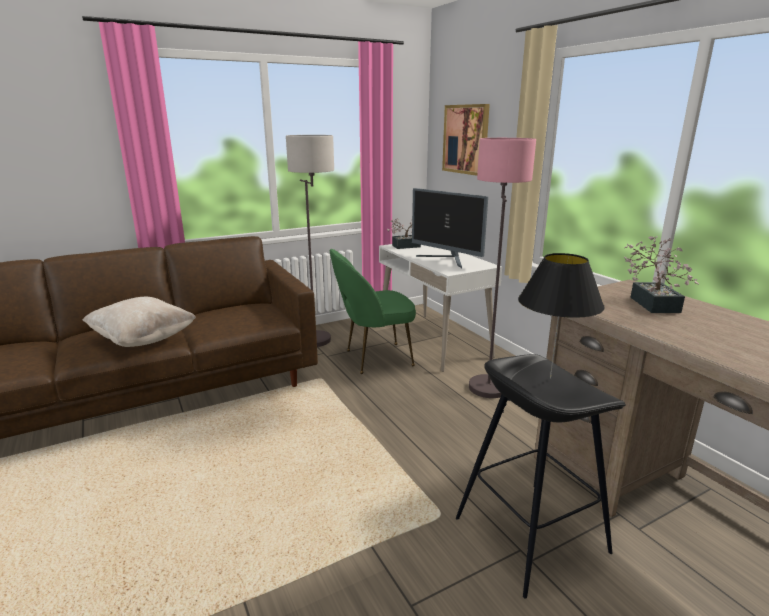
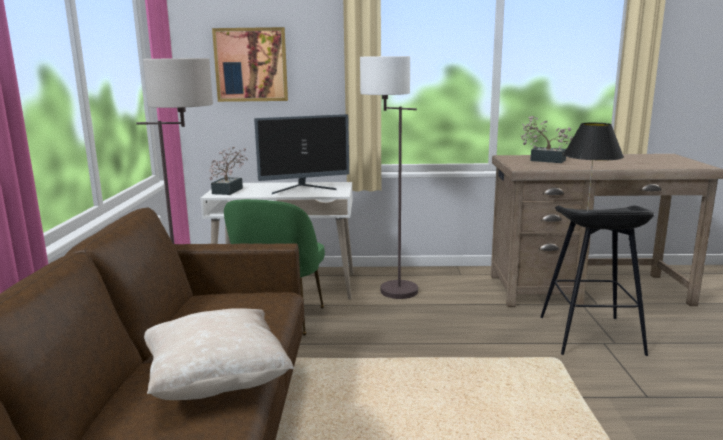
camera: 60 degrees left, 5 degrees down
(487, 382) = (389, 288): pink floor lamp -> white floor lamp

